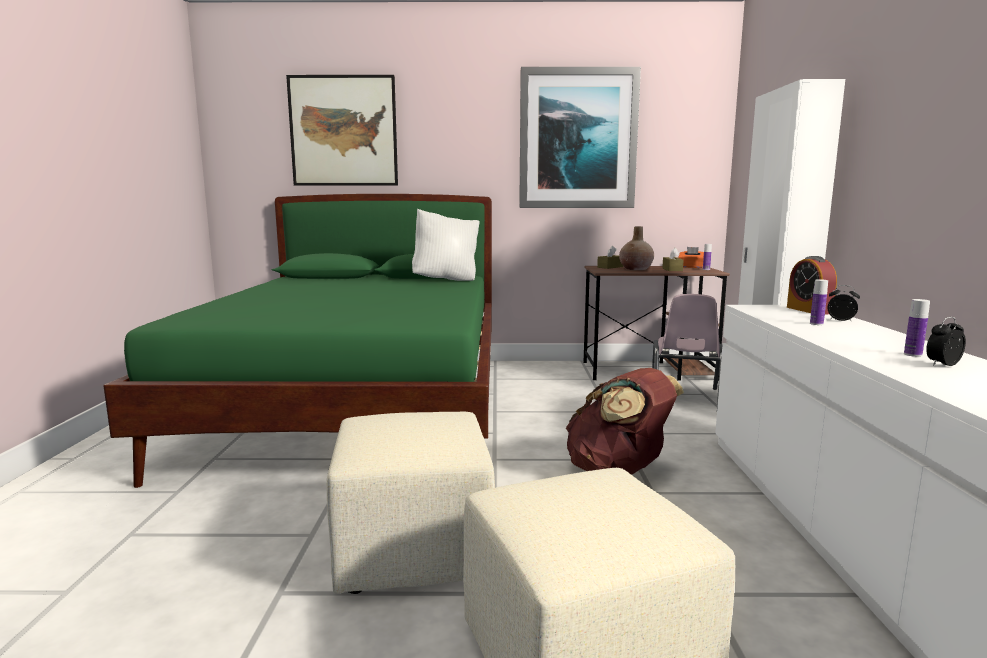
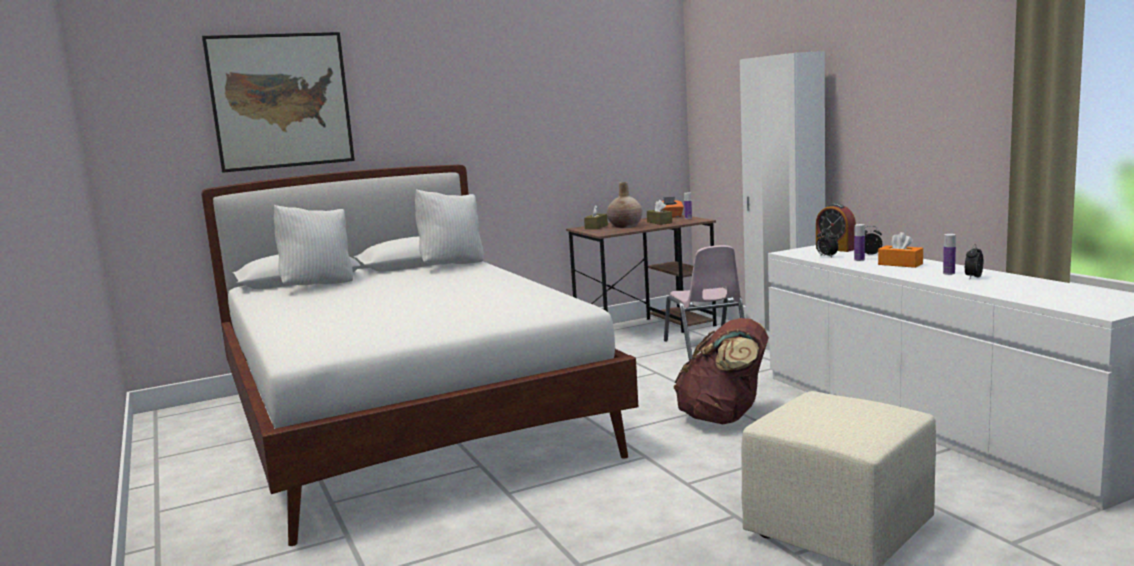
camera: 25 degrees left, 0 degrees up
(328, 281) = (318, 285): none -> white pillow
(360, 407) = (408, 422): green bed -> white bed
(412, 550) = (639, 510): beige ottoman -> none
(577, 140) = (544, 95): picture -> none
(782, 316) = (826, 256): none -> alarm clock
(861, 335) = (900, 264): none -> orange tissue box

